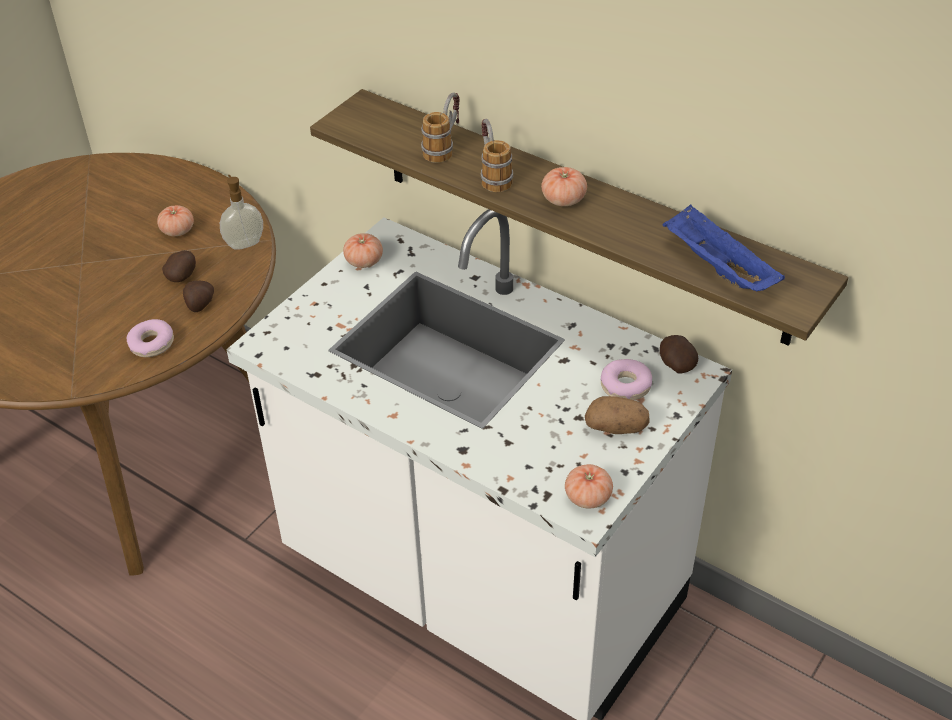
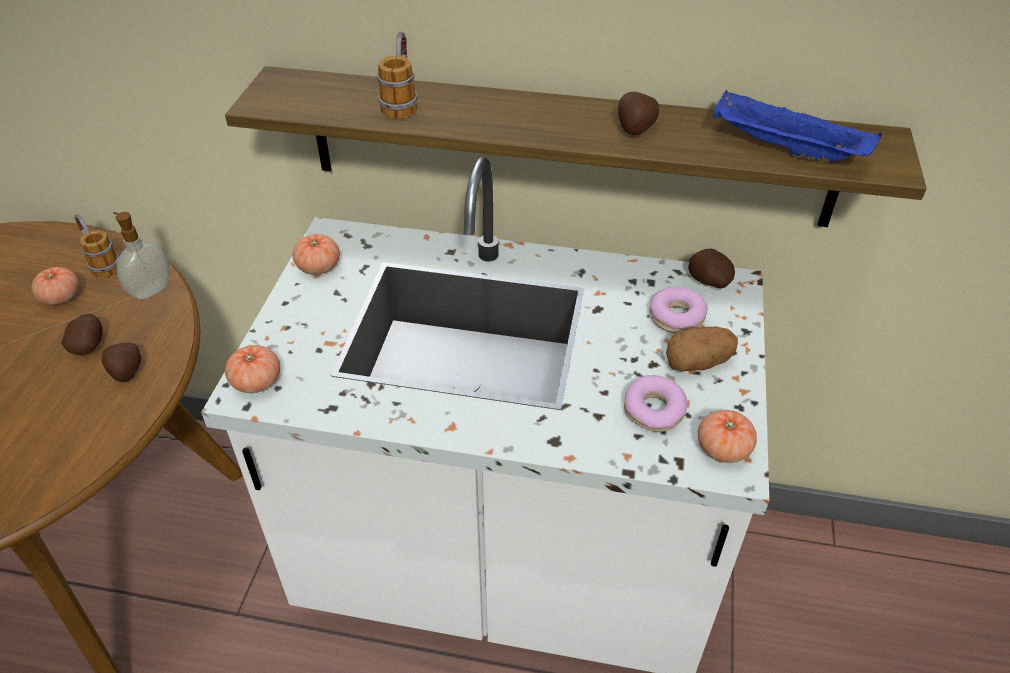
camera: 25 degrees left, 0 degrees up
(151, 344) = (83, 436): donut -> donut (653, 411)
(492, 175) = (476, 116): mug -> mug (101, 262)
(563, 199) = (572, 123): tomato -> tomato (256, 382)
(609, 217) = (635, 129): none -> potato

